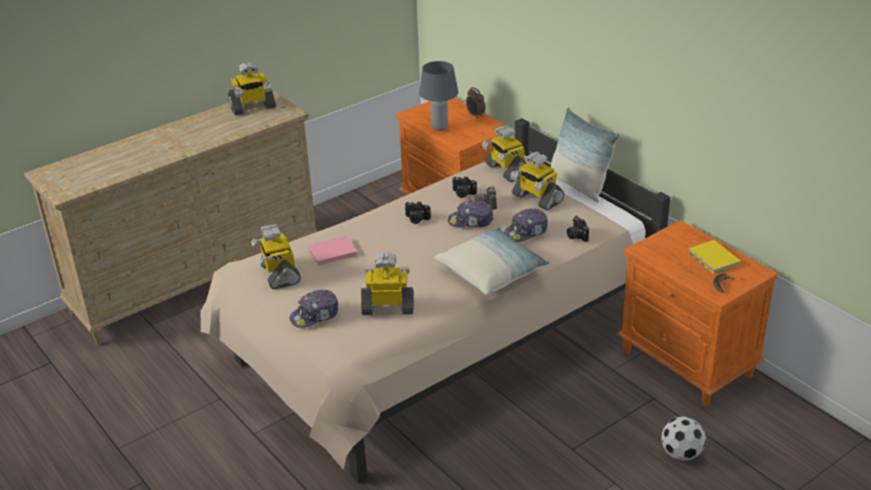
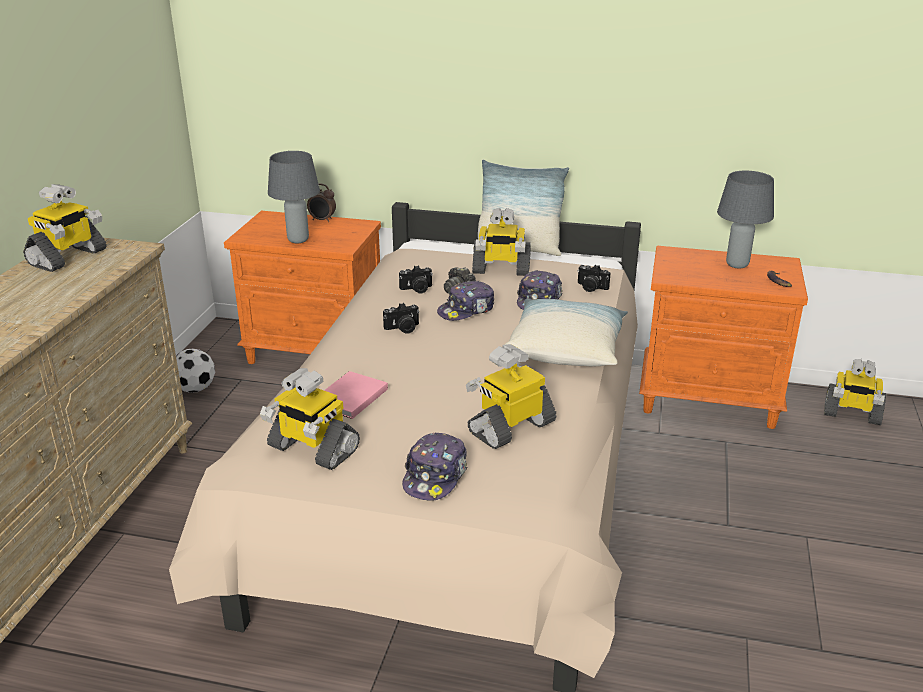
camera: 40 degrees left, 5 degrees down
(506, 170) = (430, 256): toy robot -> toy robot (851, 414)
(681, 454) = (816, 479): football -> football (195, 389)
(713, 259) = (737, 265): yellow book -> grey table lamp

